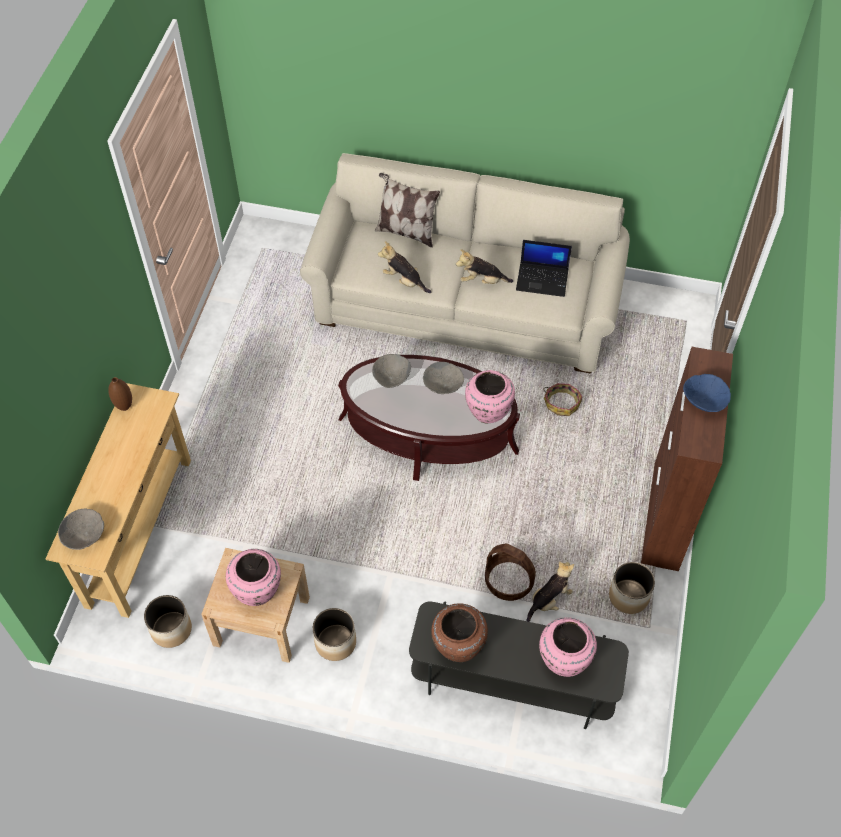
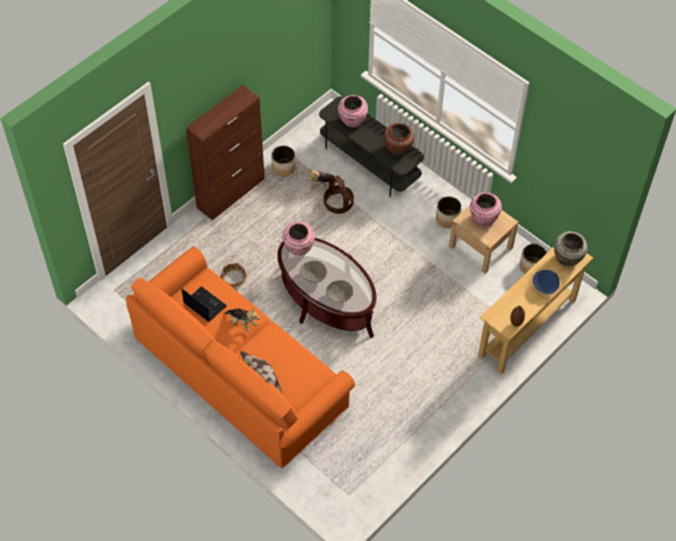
camera: 150 degrees left, 0 degrees up
(85, 535) = (567, 259): grey bowl -> beige vase
(404, 281) = (289, 350): plush toy -> none
(466, 303) = (239, 374): beige sofa -> orange sofa
(703, 401) = (223, 113): blue bowl -> blue bowl (545, 286)

